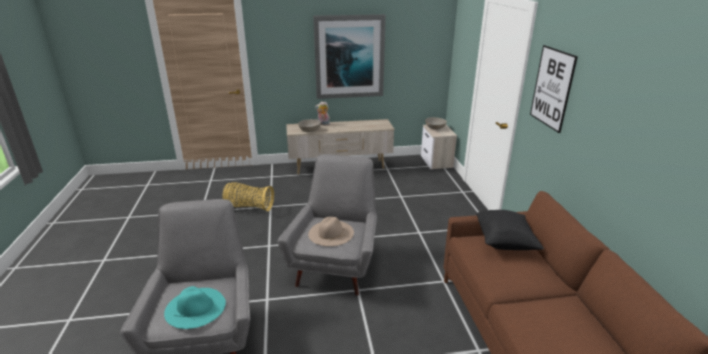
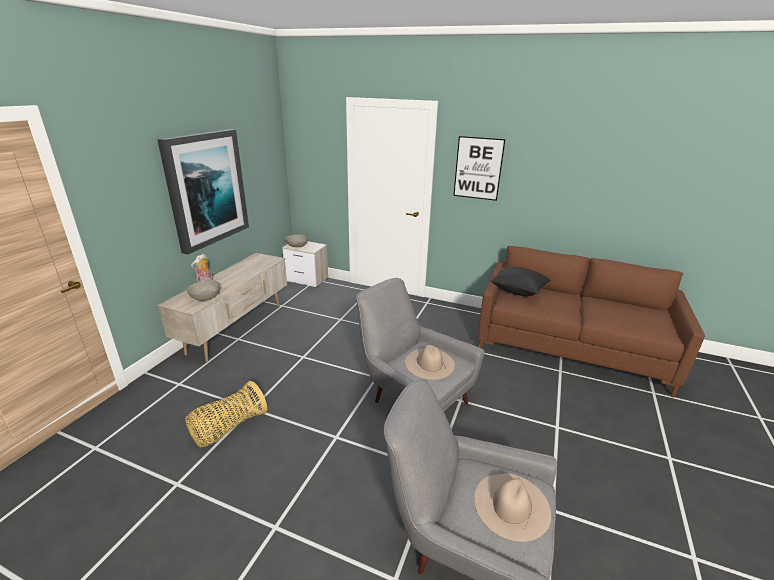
camera: 60 degrees left, 0 degrees up
(195, 307) = (511, 505): turquoise hat -> beige hat

